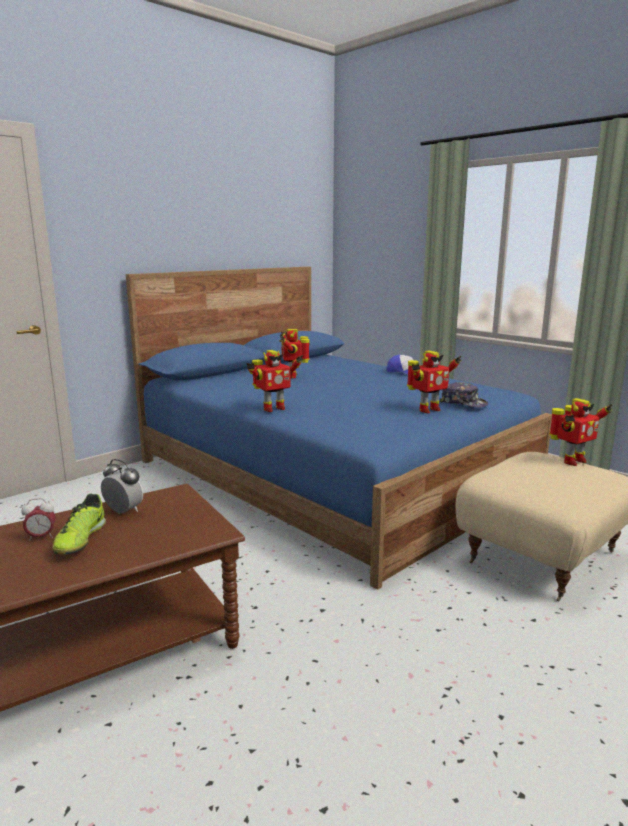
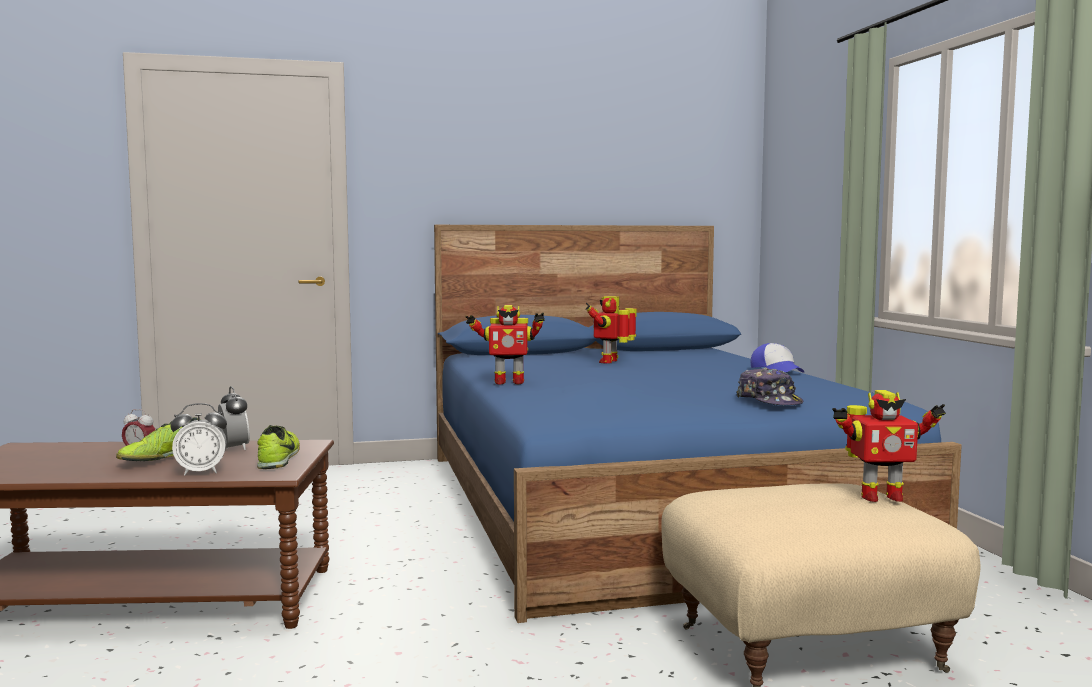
camera: 30 degrees right, 10 degrees down
(147, 547) = (201, 472): none -> alarm clock
(184, 514) = (278, 458): none -> shoe
(427, 410) = (698, 401): toy robot -> none

